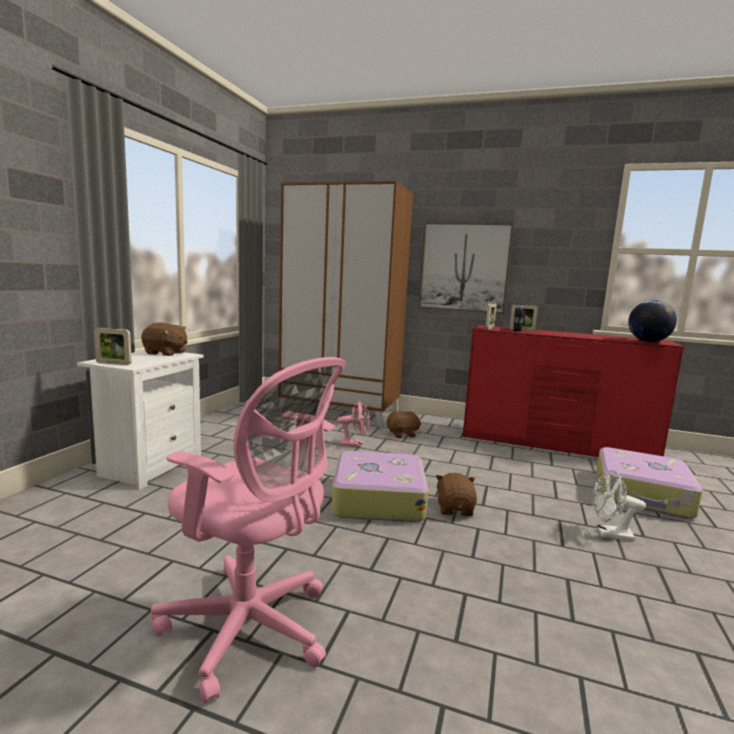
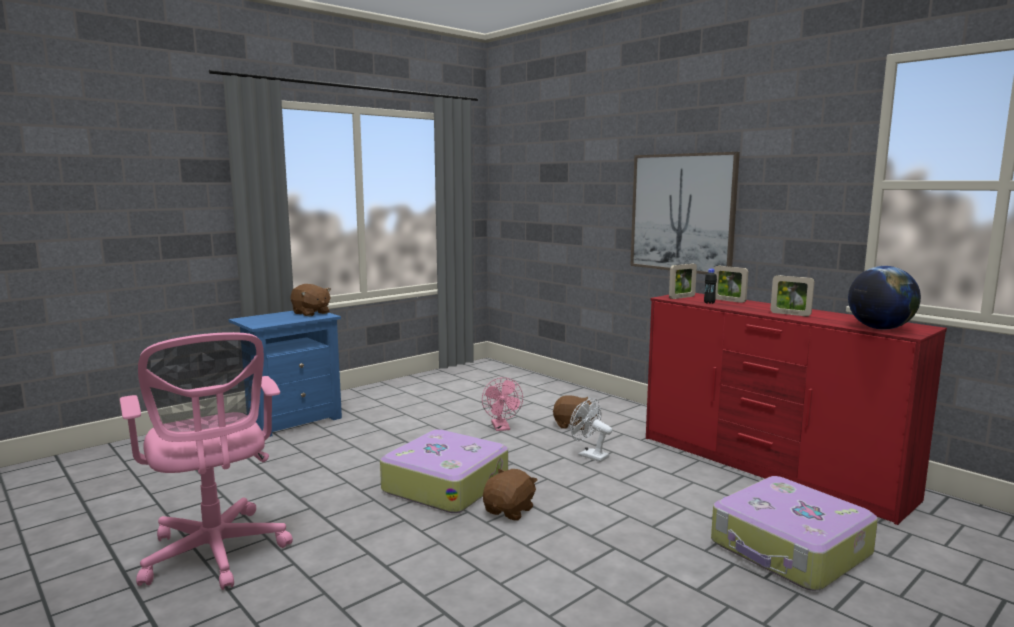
camera: 30 degrees right, 0 degrees up
(114, 363) = (250, 322): picture frame -> picture frame (790, 314)
(149, 466) = (292, 420): white nightstand -> blue nightstand
(340, 411) = (539, 389): brown wardrobe -> none
(355, 444) = (502, 428): pink fan -> pink fan turned 45 degrees clockwise
(609, 534) = (652, 577): white fan -> white fan (589, 455)

